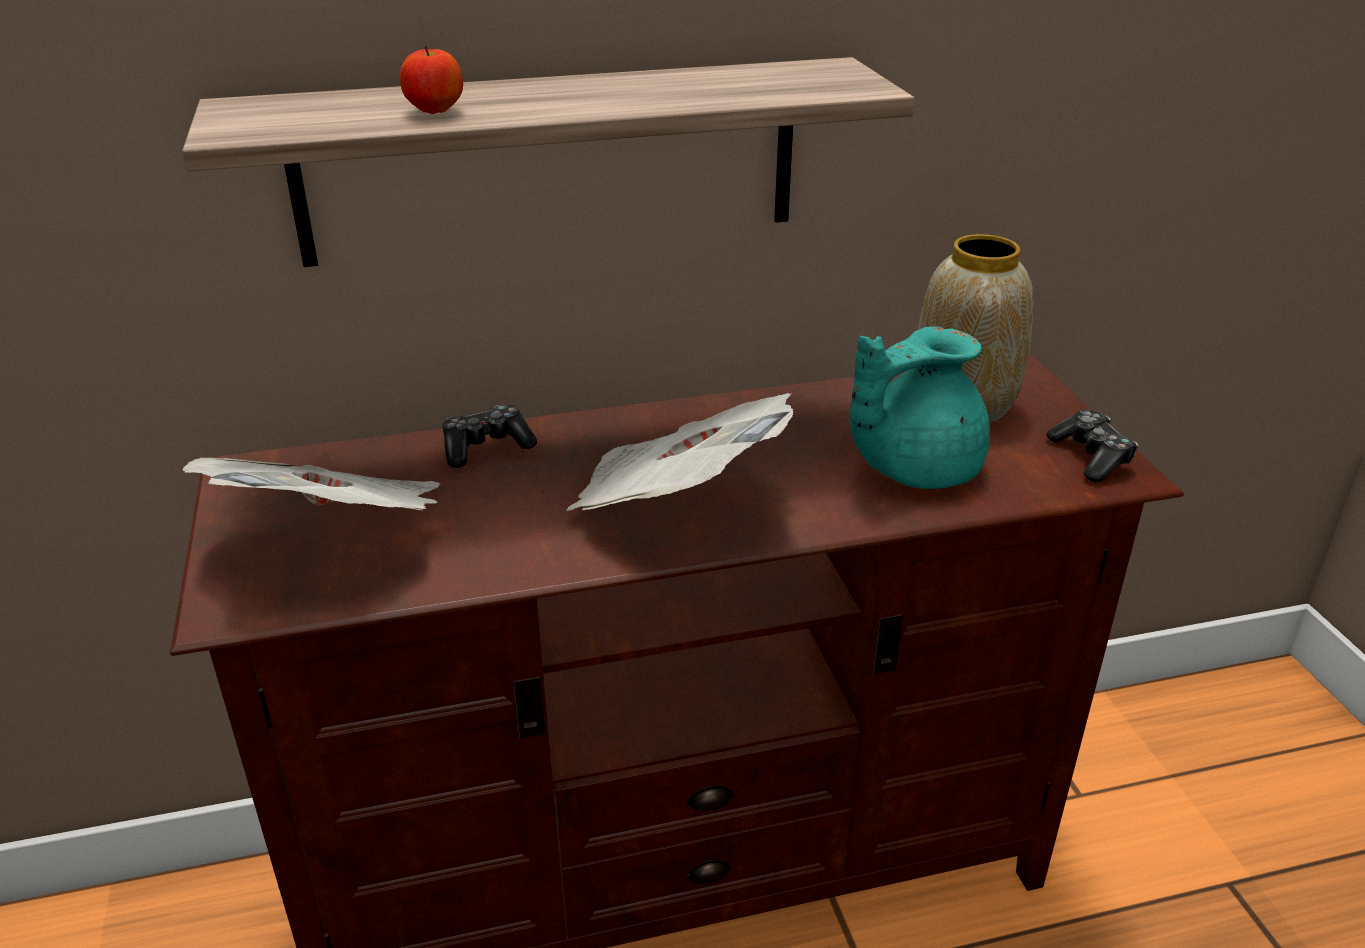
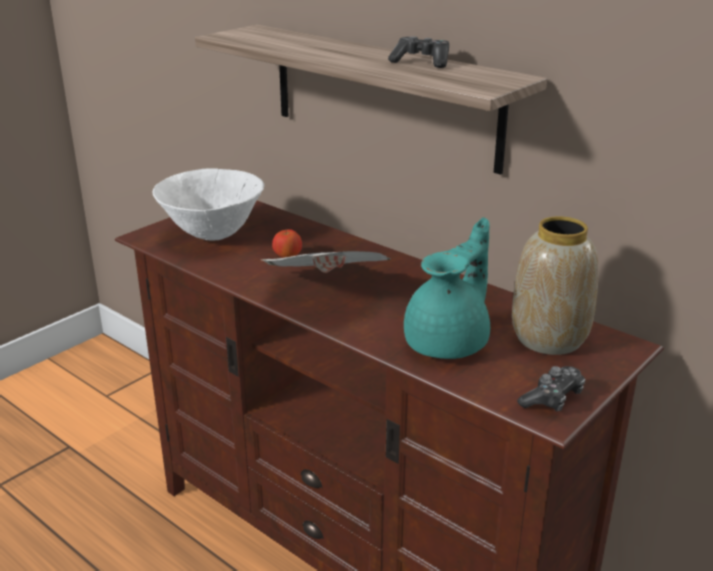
camera: 55 degrees right, 5 degrees down
(339, 534) = (213, 234): newspaper -> white bowl
(435, 111) = (296, 47): apple -> apple (287, 257)
(486, 447) = (314, 236): game controller -> game controller (421, 62)
(912, 468) = (449, 342): turquoise teapot -> turquoise teapot turned 105 degrees clockwise

